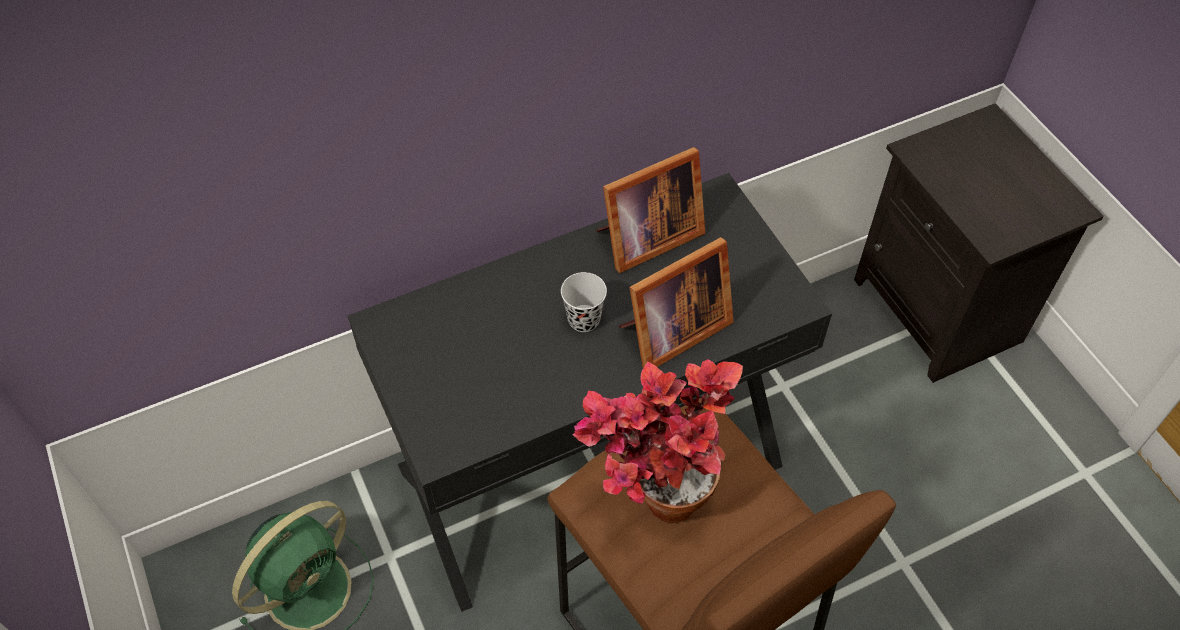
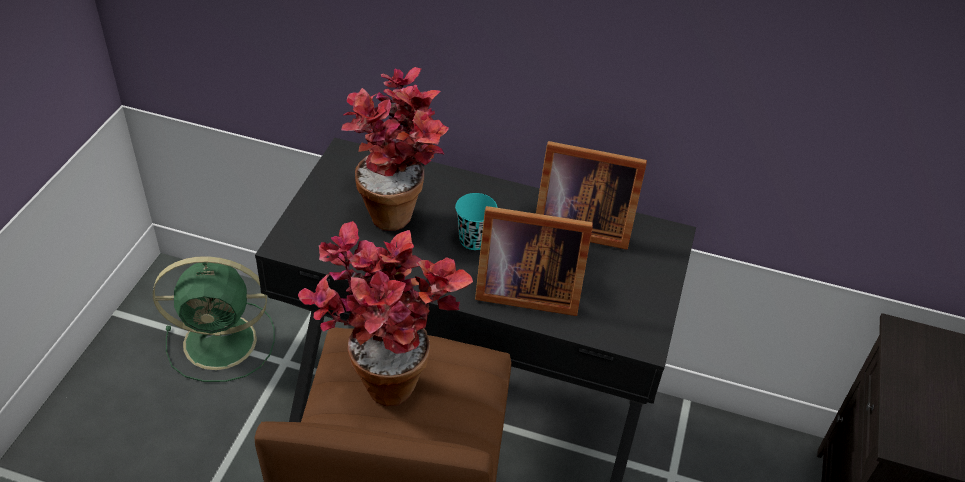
camera: 40 degrees right, 10 degrees down
(488, 340) = (398, 208): none -> potted plant
(584, 319) = (474, 240): black cup -> turquoise cup

